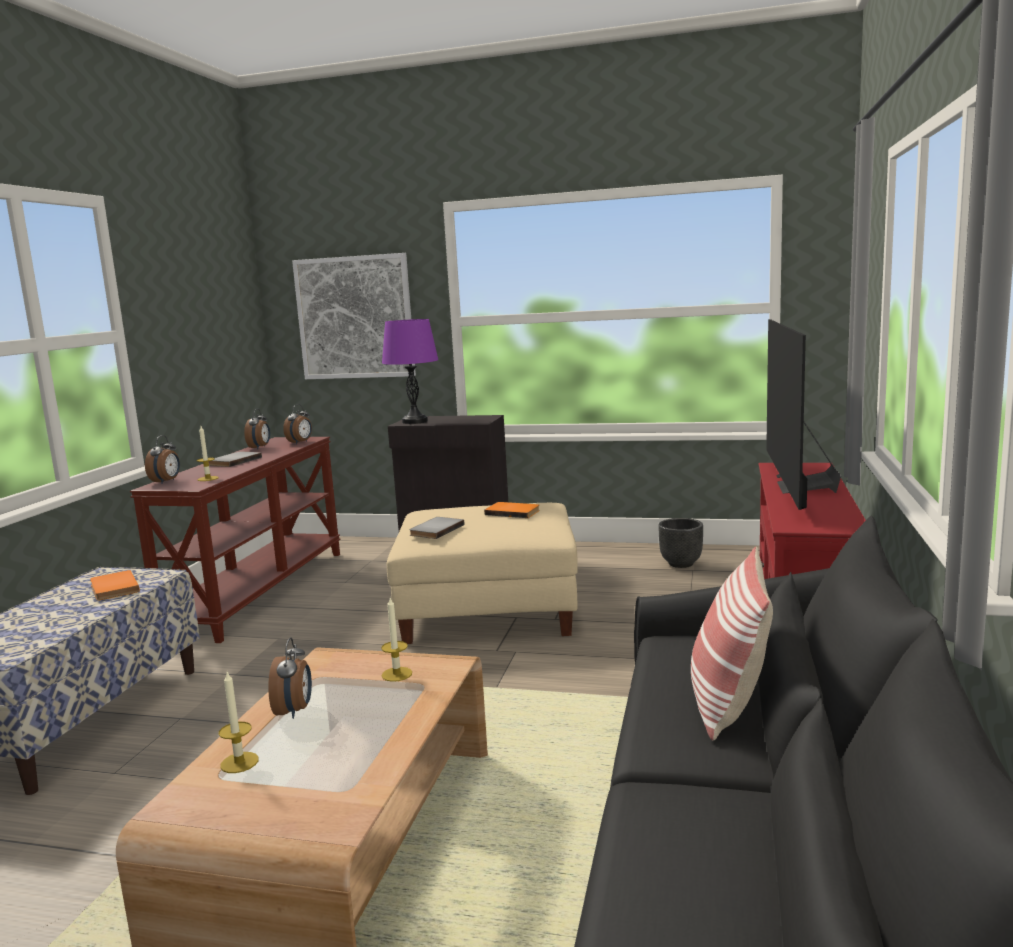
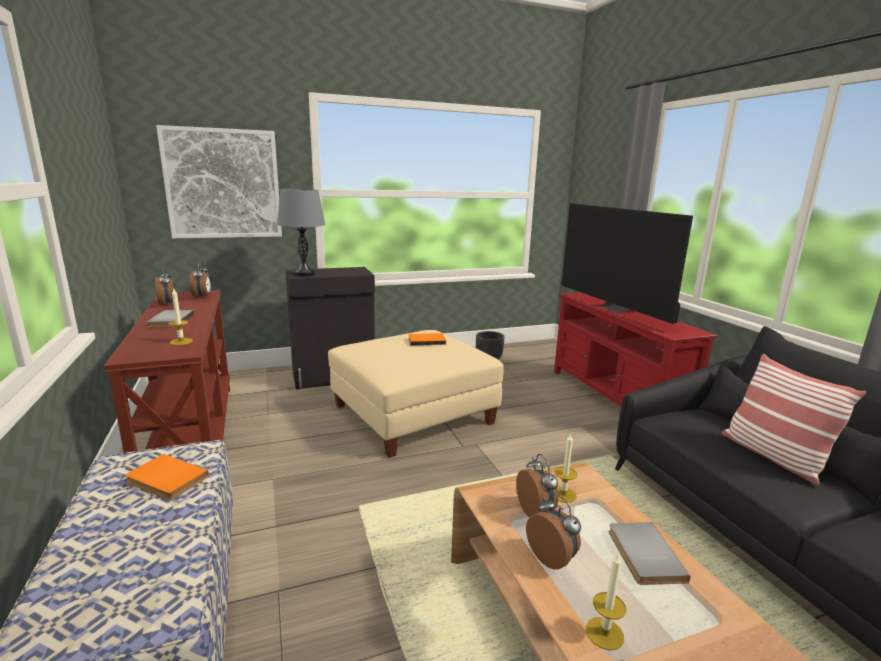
camera: 35 degrees left, 5 degrees up
(166, 482) = (134, 350): alarm clock -> alarm clock (536, 511)
(415, 421) = (304, 274): purple table lamp -> grey table lamp
(435, 530) = (397, 362): grey book -> grey book (642, 555)

